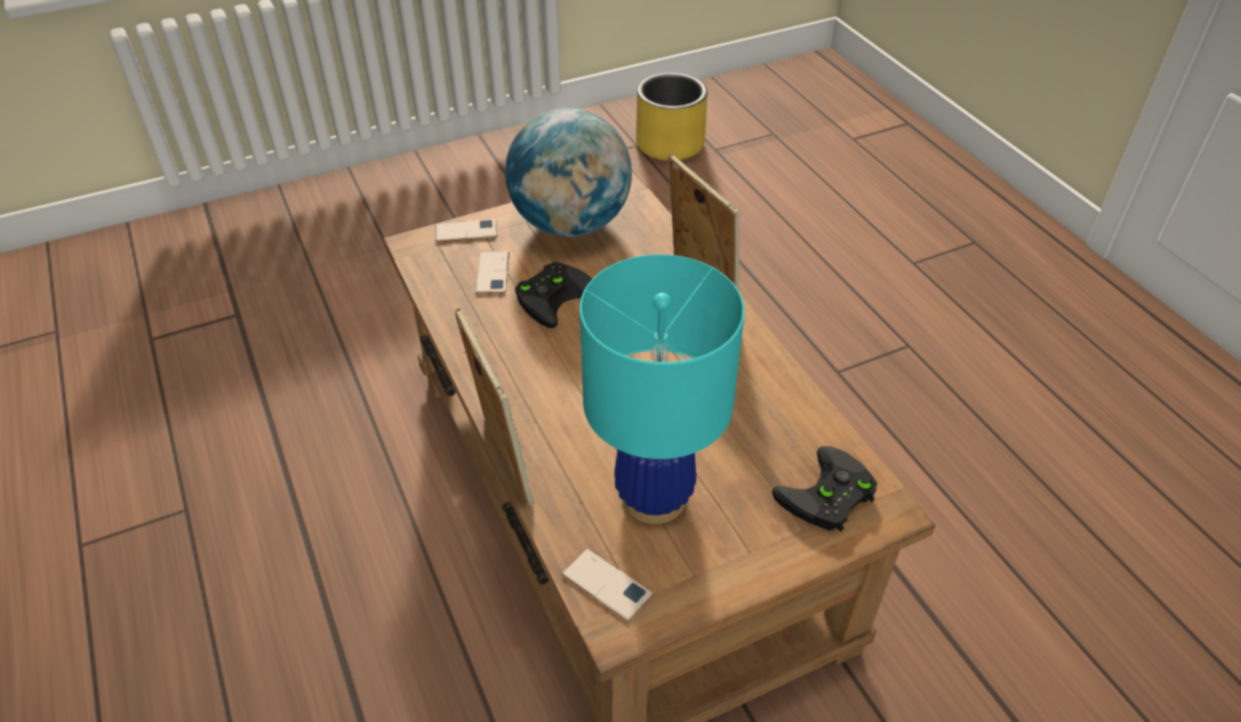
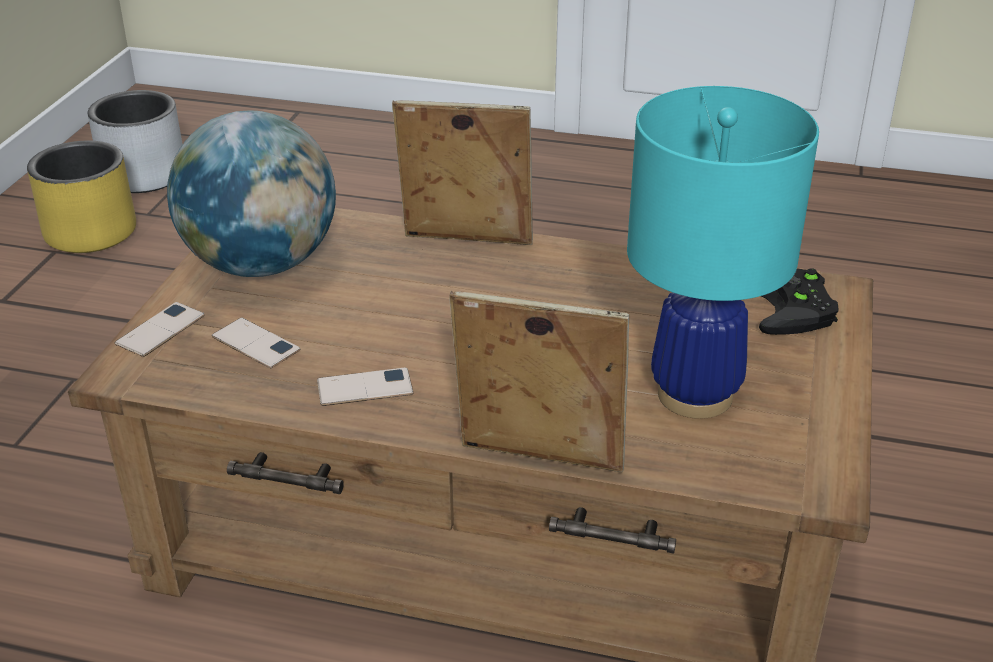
camera: 50 degrees left, 10 degrees down
(554, 295) = (351, 323): black game controller -> none
(607, 584) = (771, 472): phone -> phone (365, 388)
(747, 121) = (144, 176): none -> grey planter

